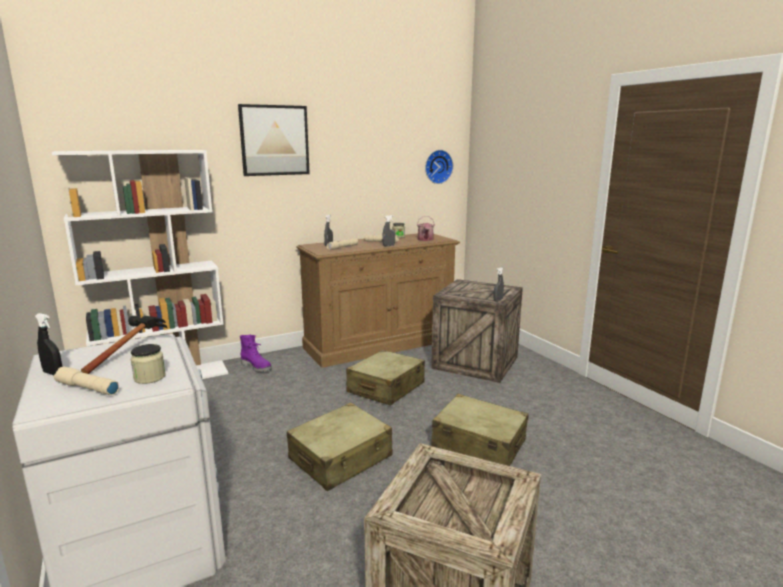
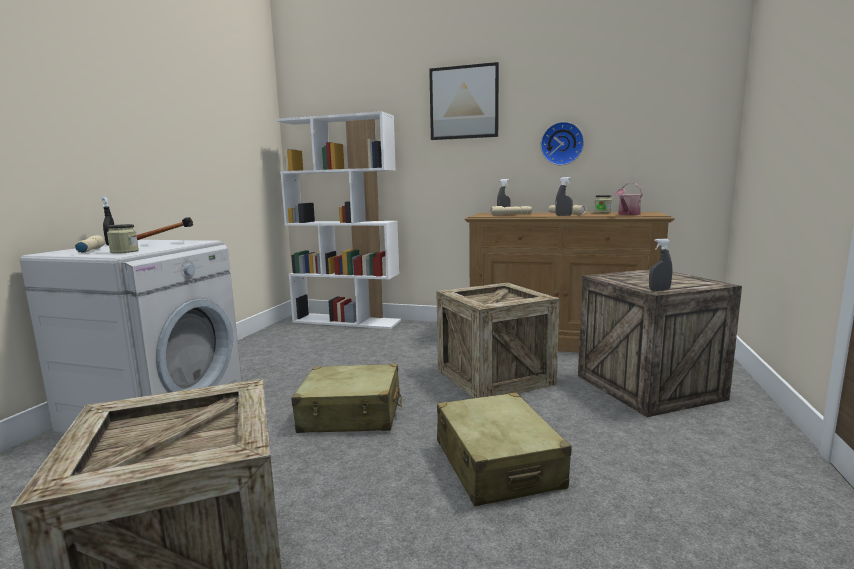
camera: 45 degrees right, 5 degrees down
(257, 367) = (418, 330): purple boot -> none
(386, 388) = (494, 377): beige suitcase -> crate
(437, 166) = (682, 123): wall clock -> wall clock (562, 143)

